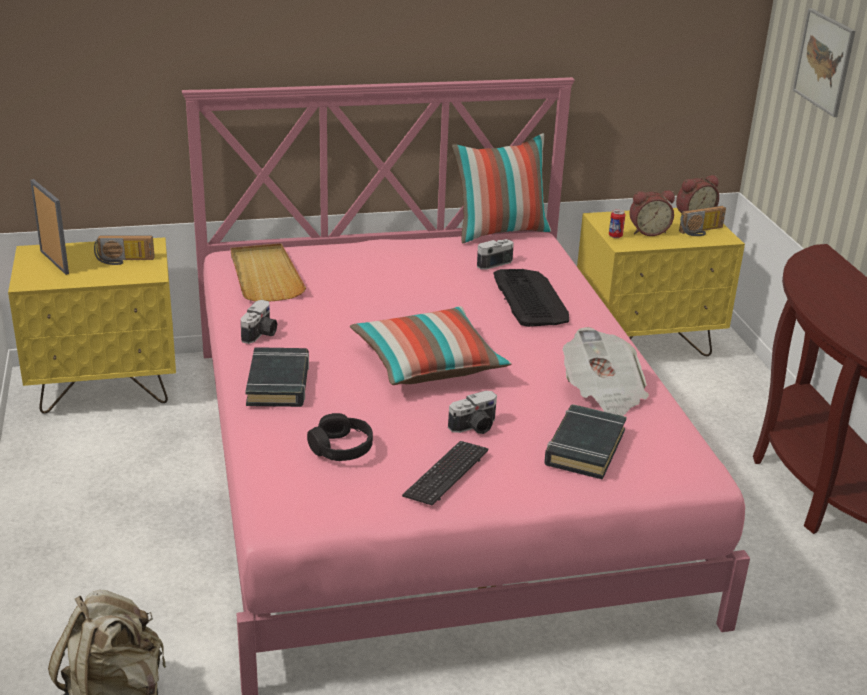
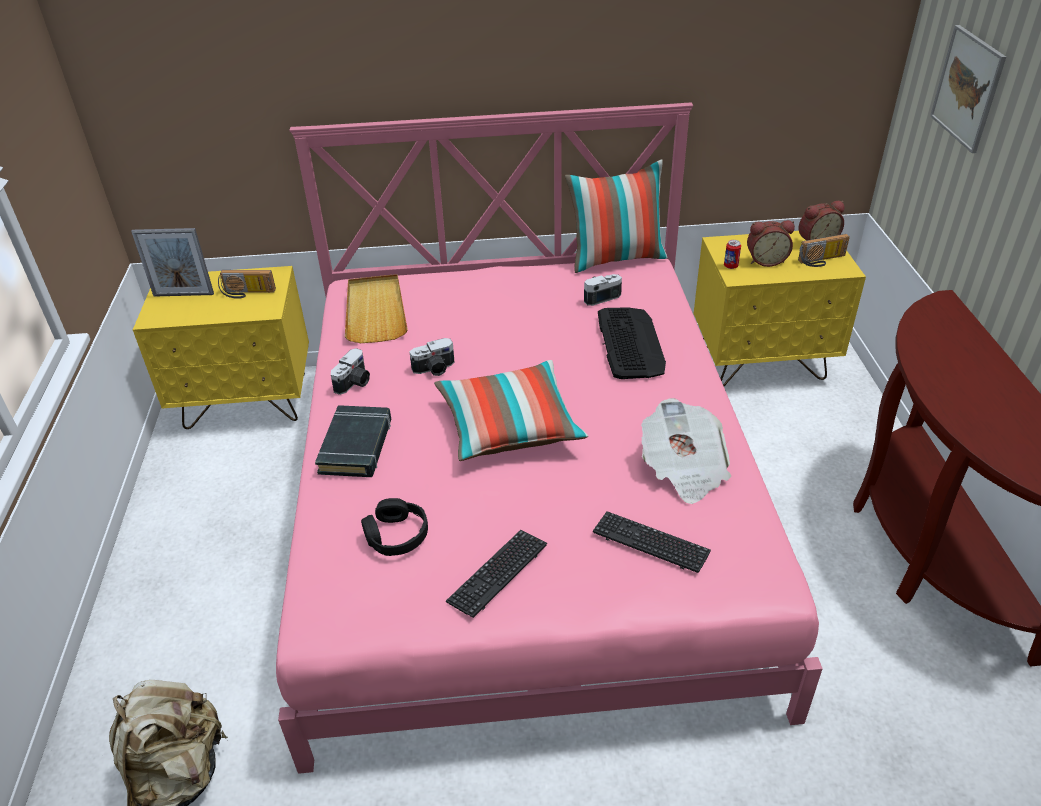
camera: 10 degrees right, 10 degrees up
(54, 262) = (183, 294): picture frame -> picture frame turned 120 degrees clockwise
(475, 427) = (541, 510): camera -> camera (435, 369)
(584, 447) = (650, 543): black book -> keyboard

